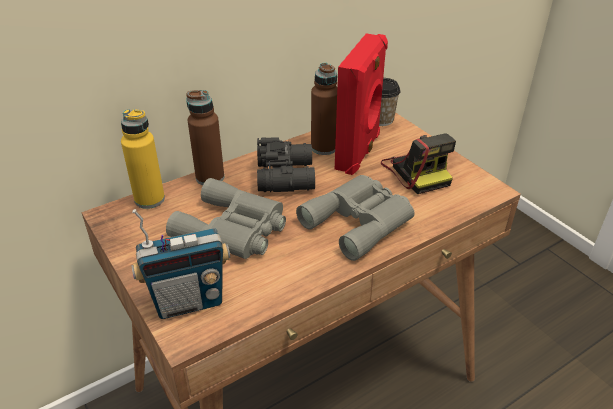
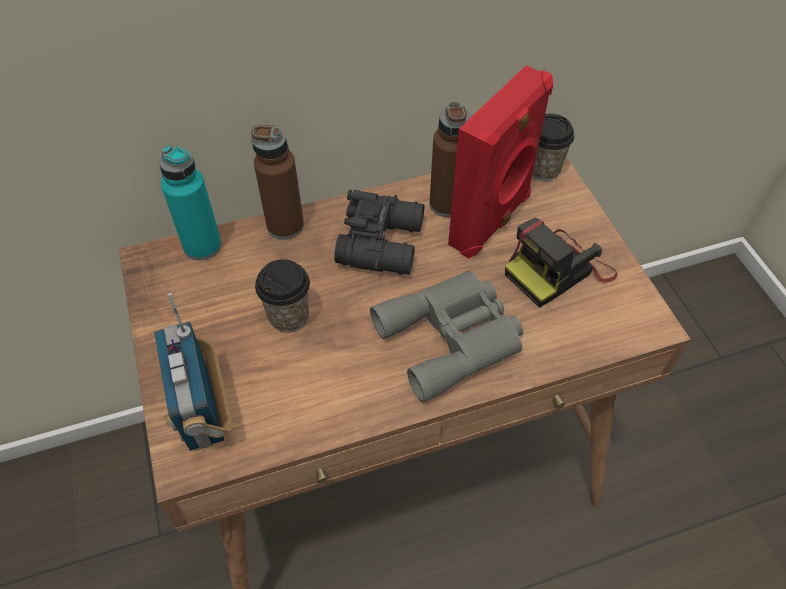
camera: 15 degrees right, 15 degrees up
(149, 199) = (202, 246): yellow bottle -> turquoise bottle
(188, 301) = (203, 414): radio -> radio turned 75 degrees clockwise
(233, 230) = (289, 316): grey binoculars -> cup
(416, 171) = (558, 270): camera -> camera turned 60 degrees clockwise

